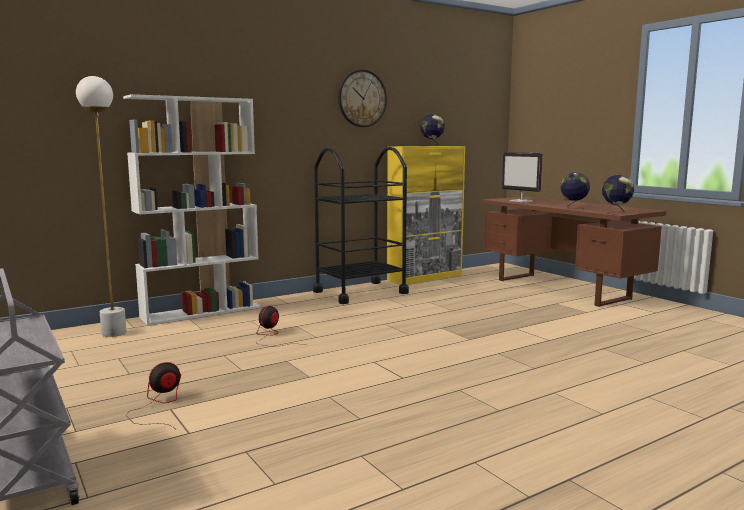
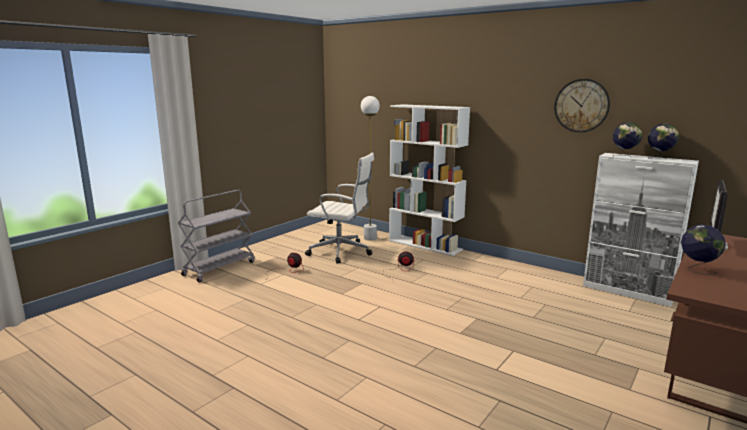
camera: 70 degrees right, 5 degrees up
(139, 357) = (341, 252): none -> white office chair
(360, 292) = (534, 276): black cart -> none
(425, 278) = (628, 292): yellow cabinet -> white cabinet
(616, 213) = (693, 291): globe -> globe (624, 156)

